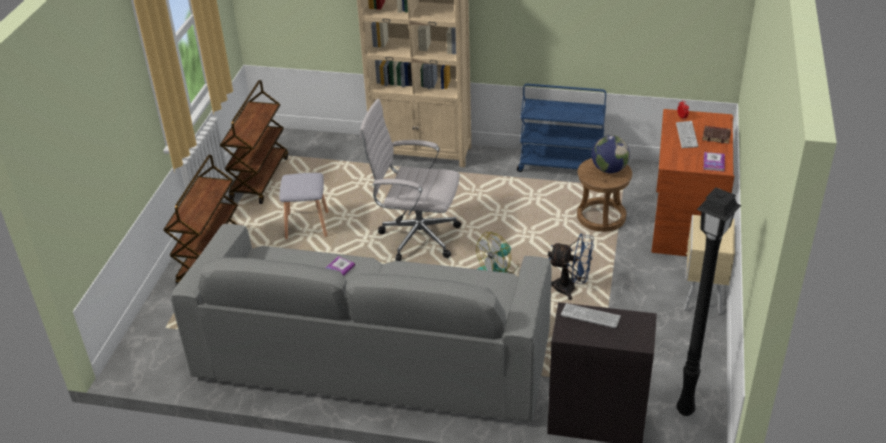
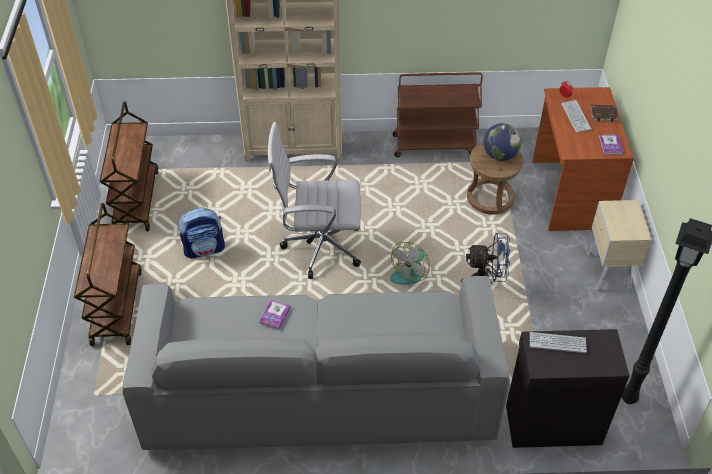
camera: 15 degrees left, 10 degrees up
(308, 225) = (205, 249): grey stool -> backpack
(561, 165) = (435, 144): blue cart -> brown cart

